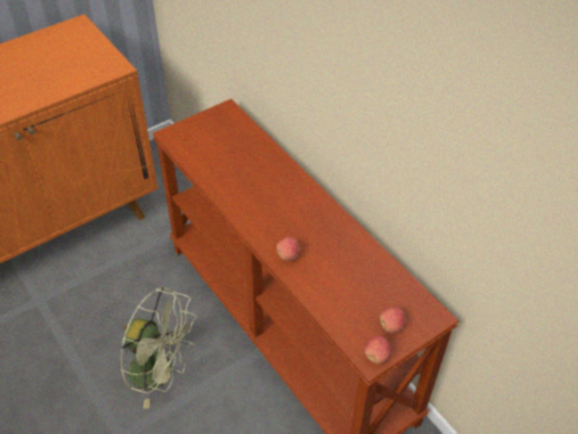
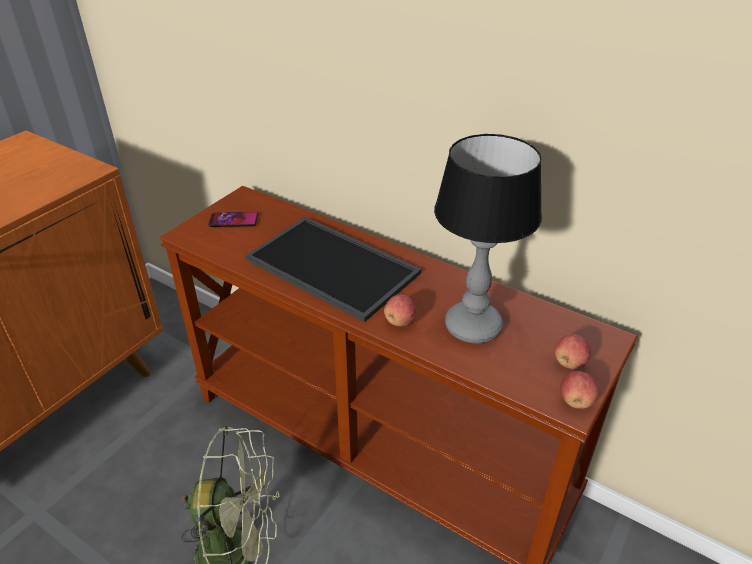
camera: 20 degrees left, 10 degrees down
(210, 132) = (233, 220): none -> phone
(260, 194) = (329, 267): none -> tray
(339, 275) = (473, 326): none -> table lamp

